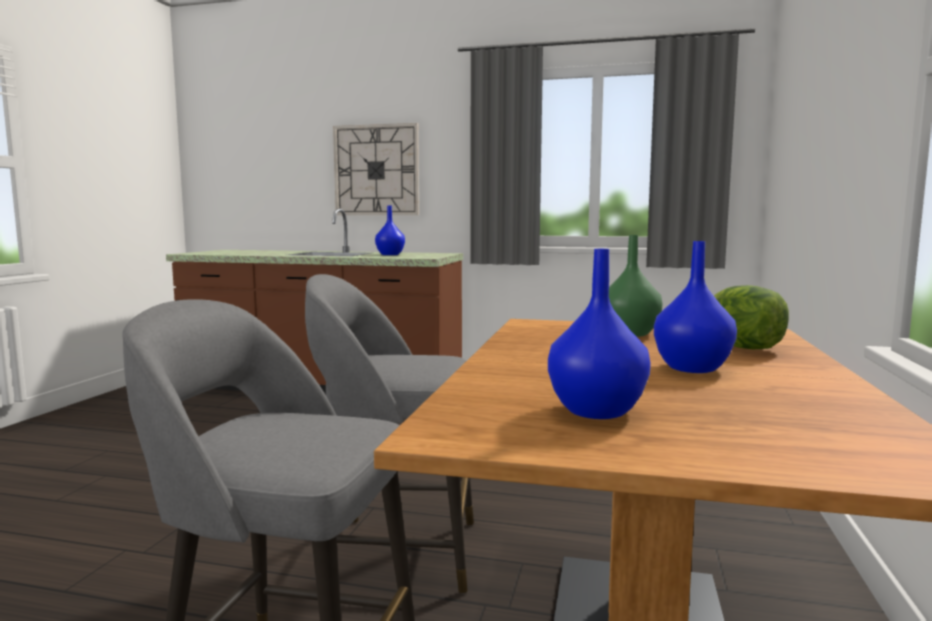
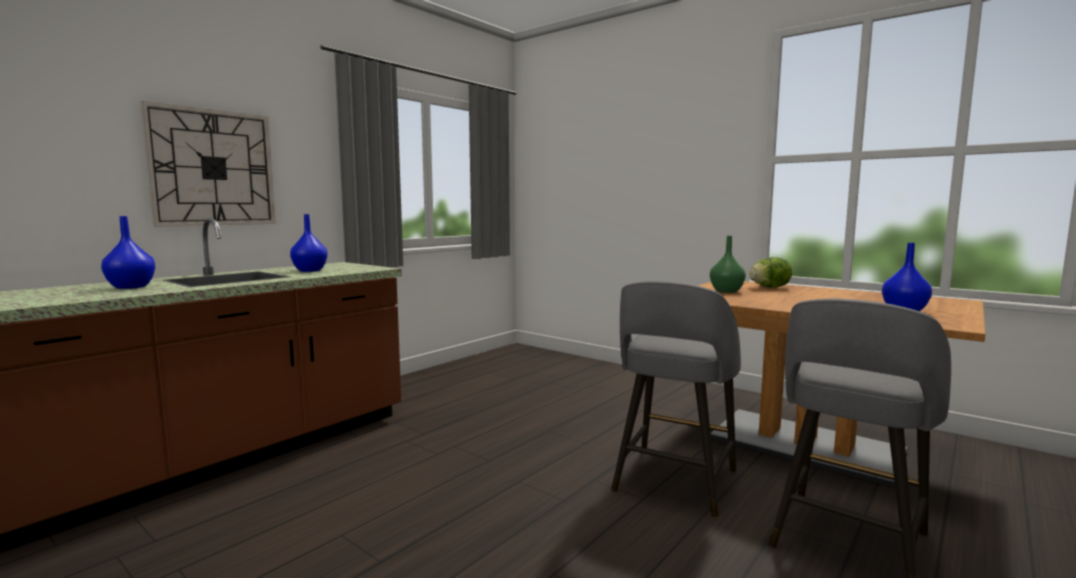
camera: 65 degrees left, 0 degrees up
(693, 368) = (818, 296): blue vase -> blue vase (132, 287)

